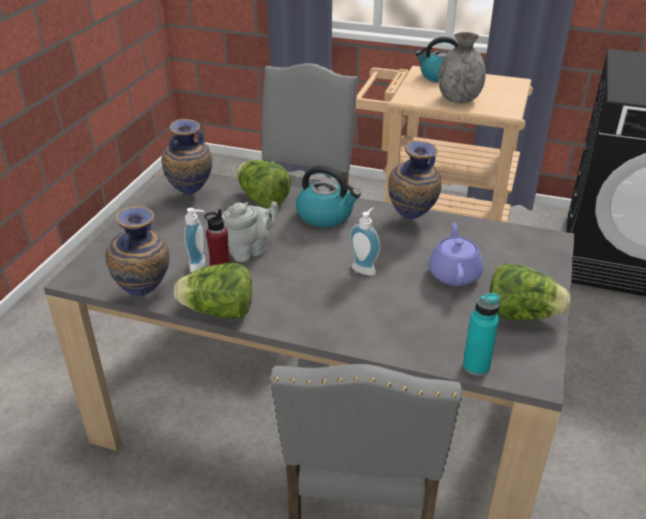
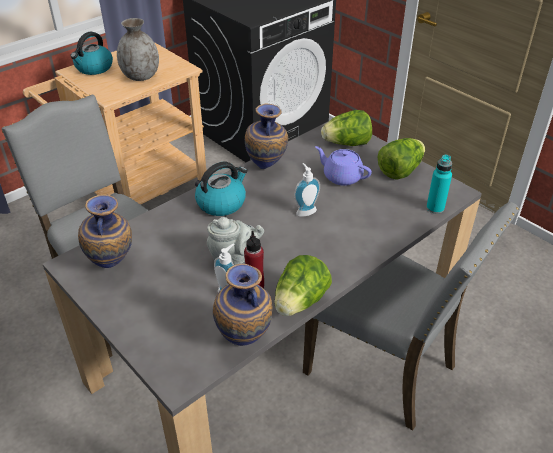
camera: 60 degrees left, 5 degrees up
(250, 251) = (233, 259): grey teapot -> grey teapot turned 90 degrees clockwise
(262, 199) = (164, 226): lettuce -> lettuce (347, 144)

